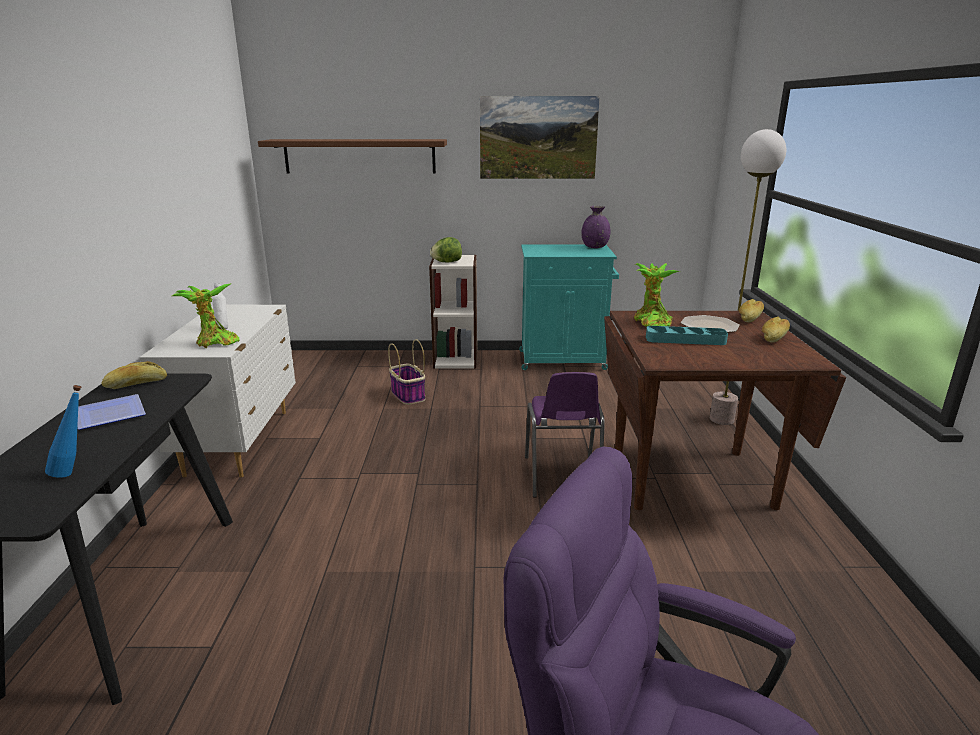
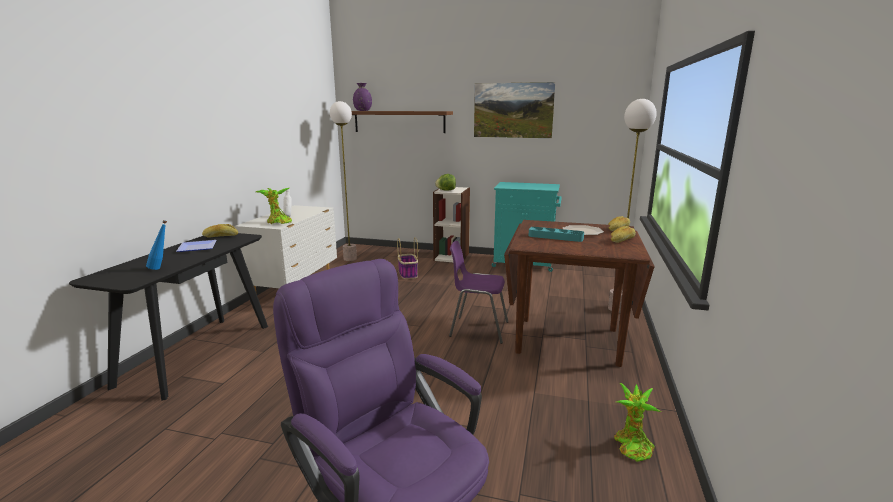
camera: 15 degrees right, 5 degrees down
(301, 378) = (350, 259): none -> floor lamp
(562, 477) = (477, 329): purple chair -> purple chair turned 90 degrees clockwise
(594, 247) = (549, 185): purple vase -> purple vase (362, 110)
(651, 322) = (543, 227): potted plant -> potted plant (631, 445)

